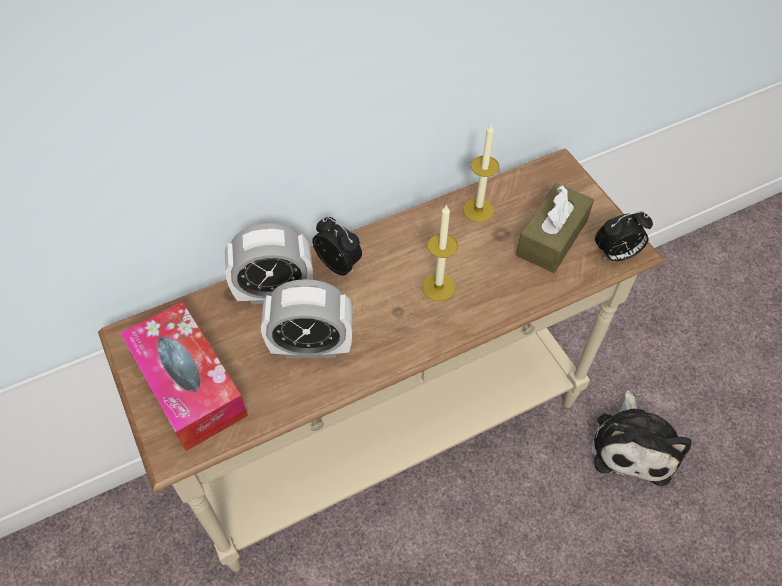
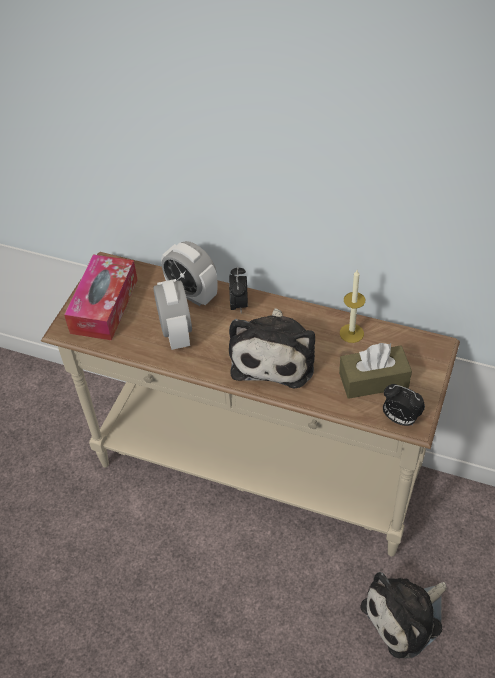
camera: 50 degrees right, 5 degrees down
(311, 346) = (176, 333): alarm clock -> alarm clock turned 150 degrees counterclockwise
(438, 287) = (274, 355): candle -> plush toy

